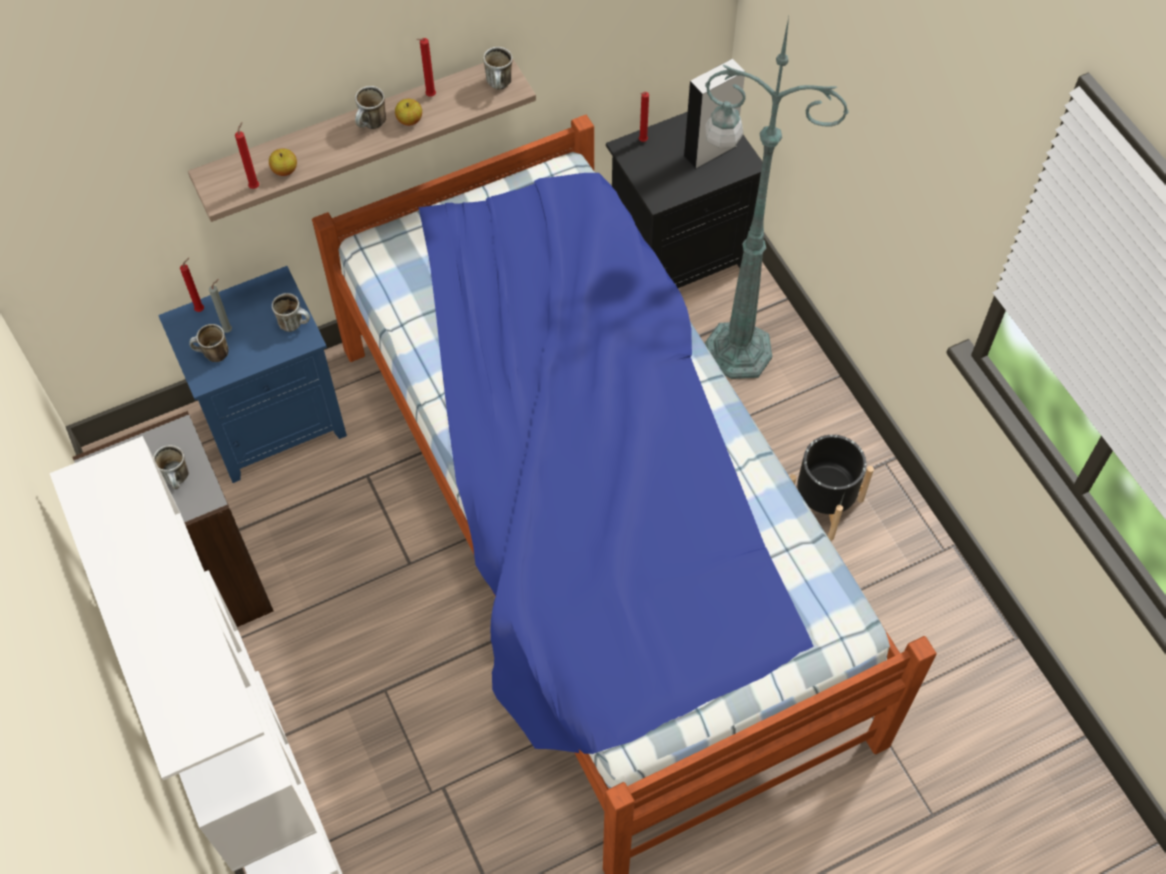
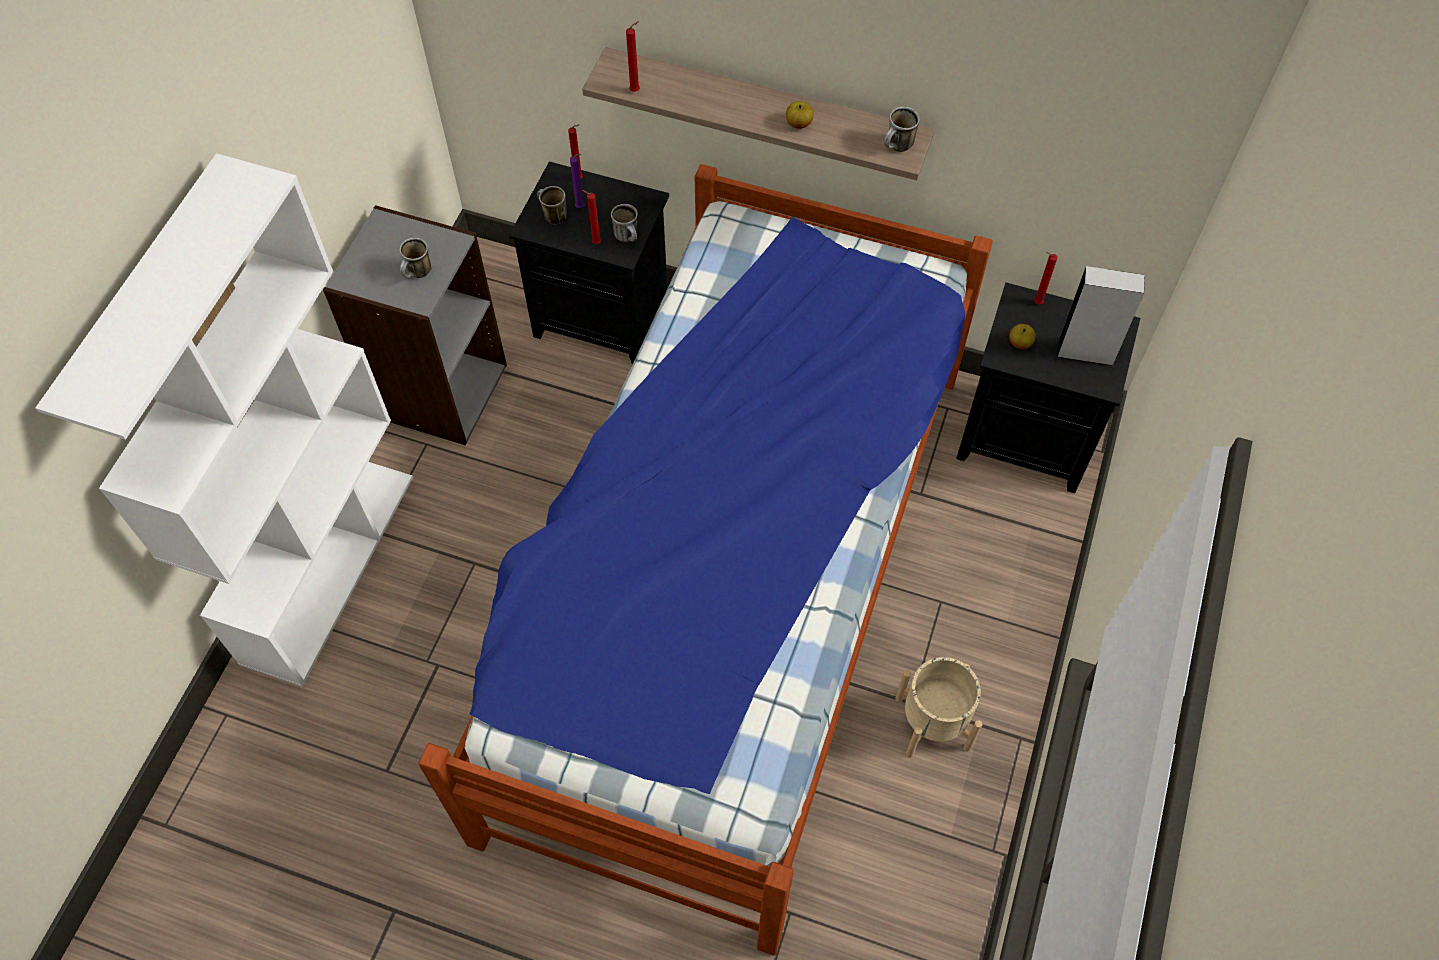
camera: 45 degrees right, 0 degrees up
(229, 330) = (581, 207): grey candle -> purple candle
(275, 420) = (605, 317): blue nightstand -> black nightstand
(285, 170) = (669, 94): apple -> apple (1020, 343)
(372, 125) = (767, 107): mug -> none
(429, 96) = (834, 117): red candle -> red candle (595, 243)
(734, 349) = (993, 544): green floor lamp -> none
(822, 504) = (932, 723): black planter -> beige planter

